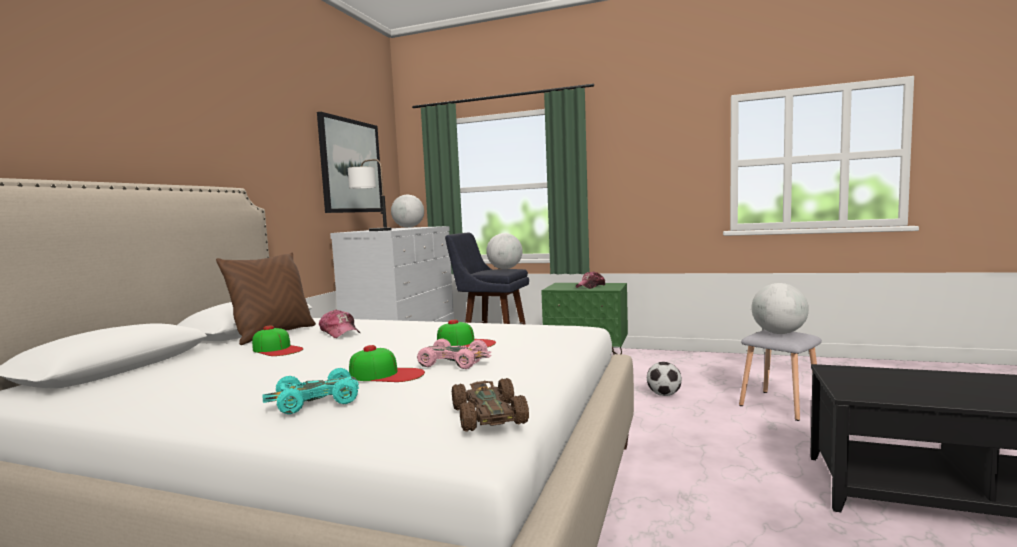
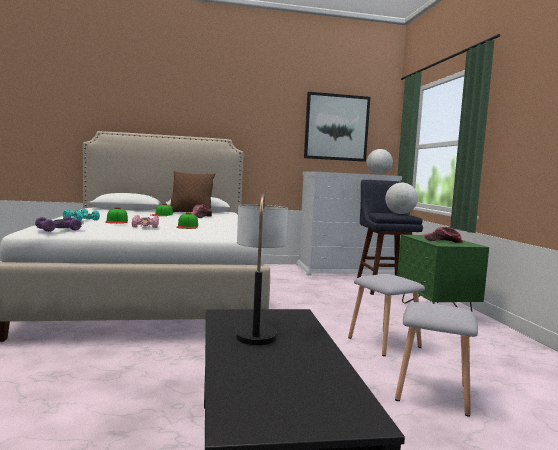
camera: 60 degrees right, 0 degrees up
(371, 231) = (318, 171): table lamp -> table lamp (257, 328)
(487, 415) = (59, 229): brown toy car -> purple toy car
(664, 395) = (385, 342): football -> grey stool
(778, 333) = (438, 308): globe -> none

